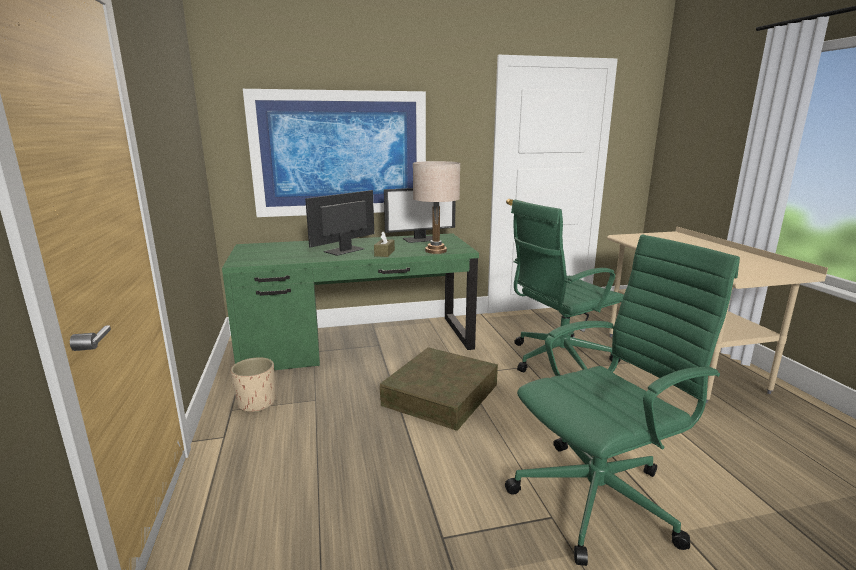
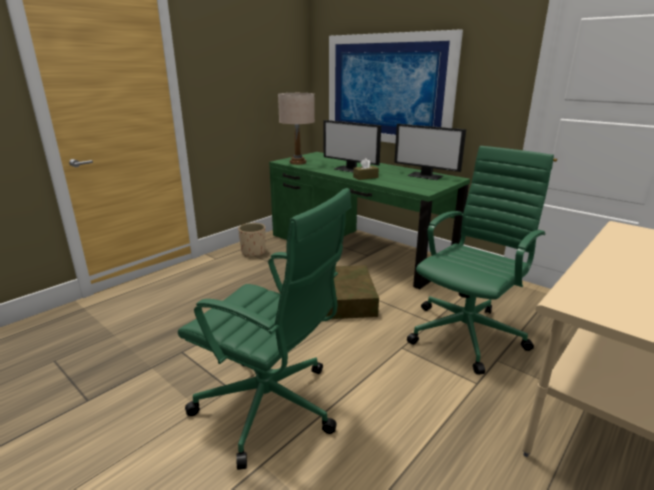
camera: 55 degrees right, 5 degrees up
(344, 250) = (350, 169): monitor -> monitor turned 150 degrees counterclockwise
(436, 251) = (402, 186): beige table lamp -> beige table lamp (298, 162)
(558, 360) = (468, 333): green office chair -> green office chair turned 105 degrees clockwise

